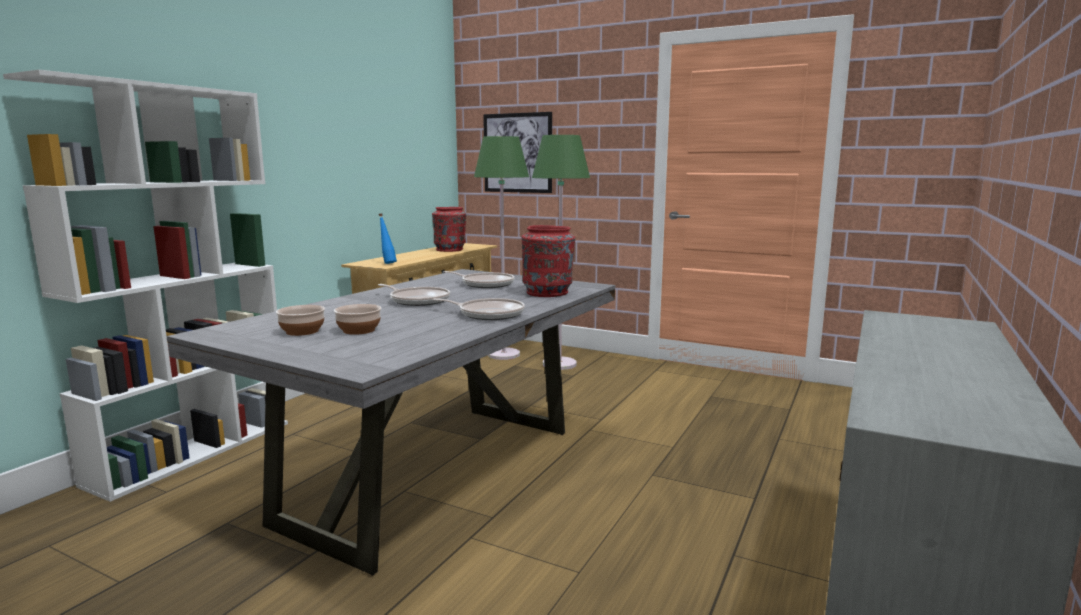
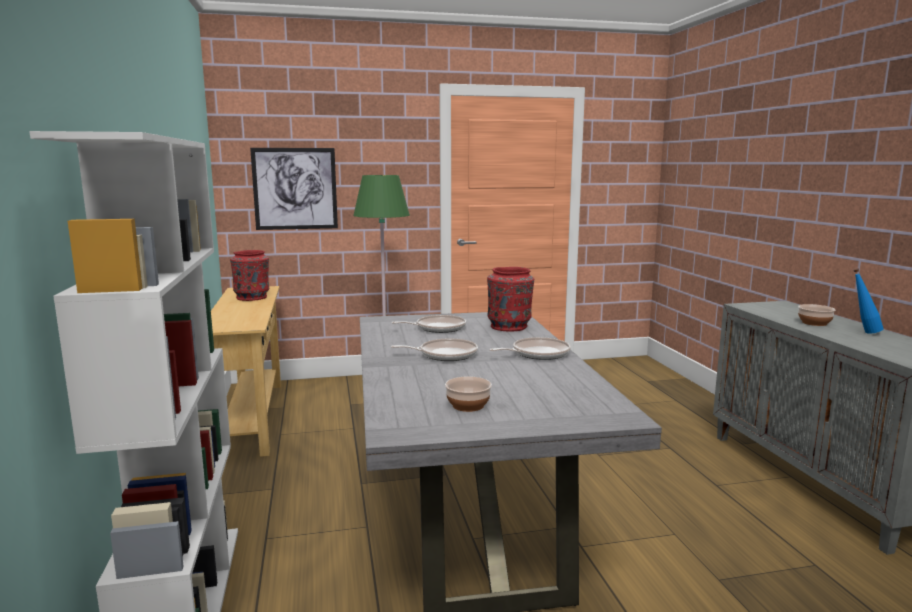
camera: 40 degrees left, 0 degrees up
(358, 330) = (505, 391): bowl -> bowl (814, 323)
(387, 263) = (244, 323): blue bottle -> blue bottle (863, 332)
(504, 354) = (321, 397): green floor lamp -> none

